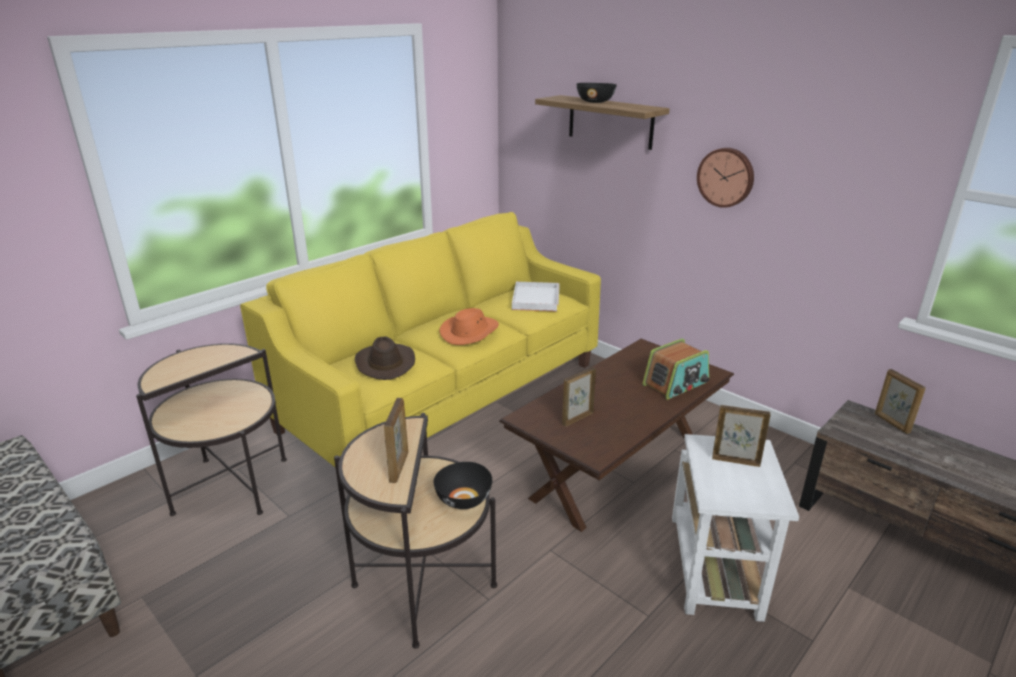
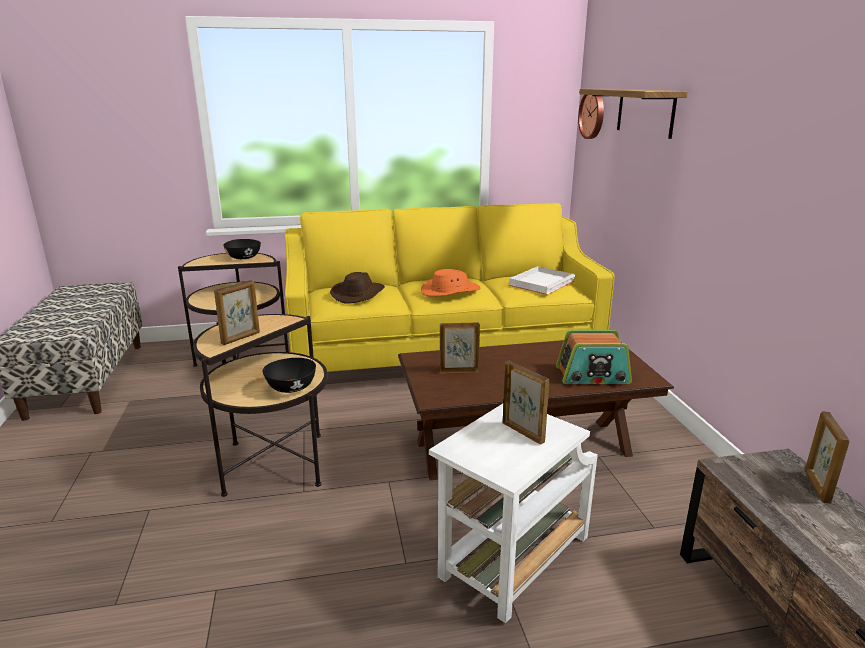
camera: 35 degrees right, 5 degrees down
(595, 102) = (626, 89): black bowl -> black bowl (244, 258)
(726, 177) = (725, 165): wall clock -> wall clock (593, 114)

